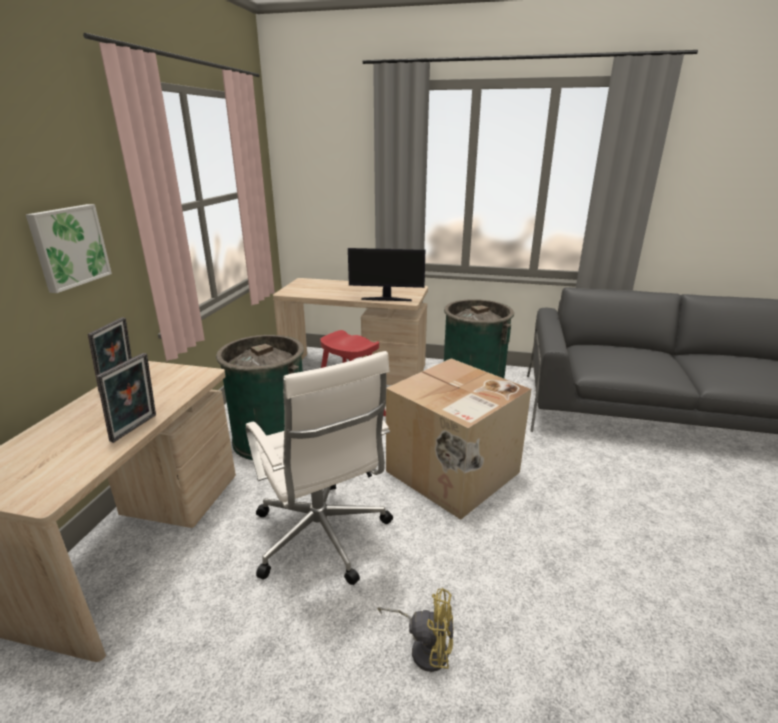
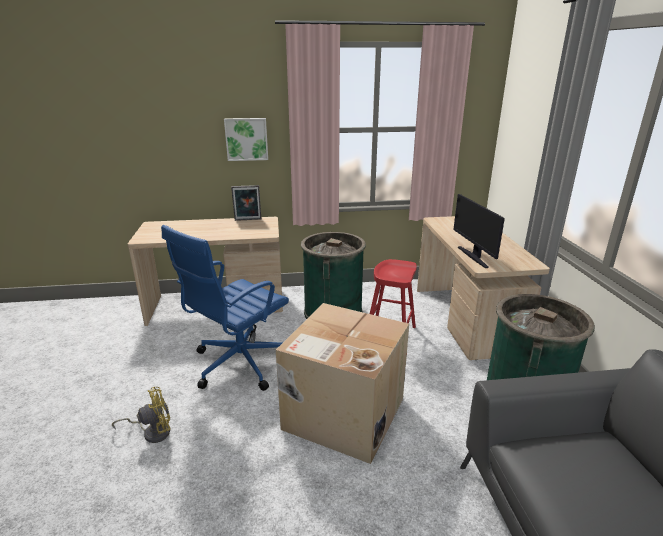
camera: 70 degrees right, 0 degrees up
(136, 428) = (200, 237): picture frame -> none
(322, 537) = (238, 364): white office chair -> blue office chair
(424, 647) = (153, 432): yellow fan -> yellow fan turned 105 degrees counterclockwise

